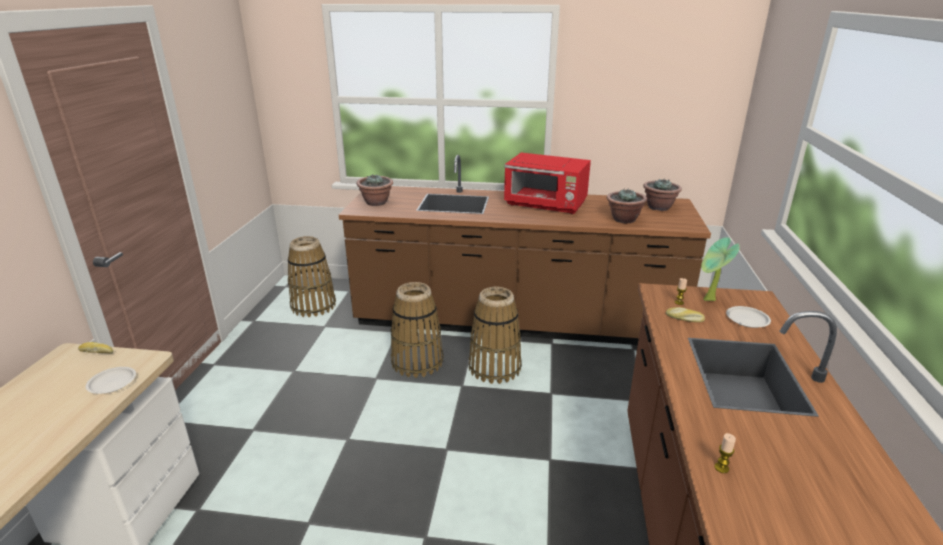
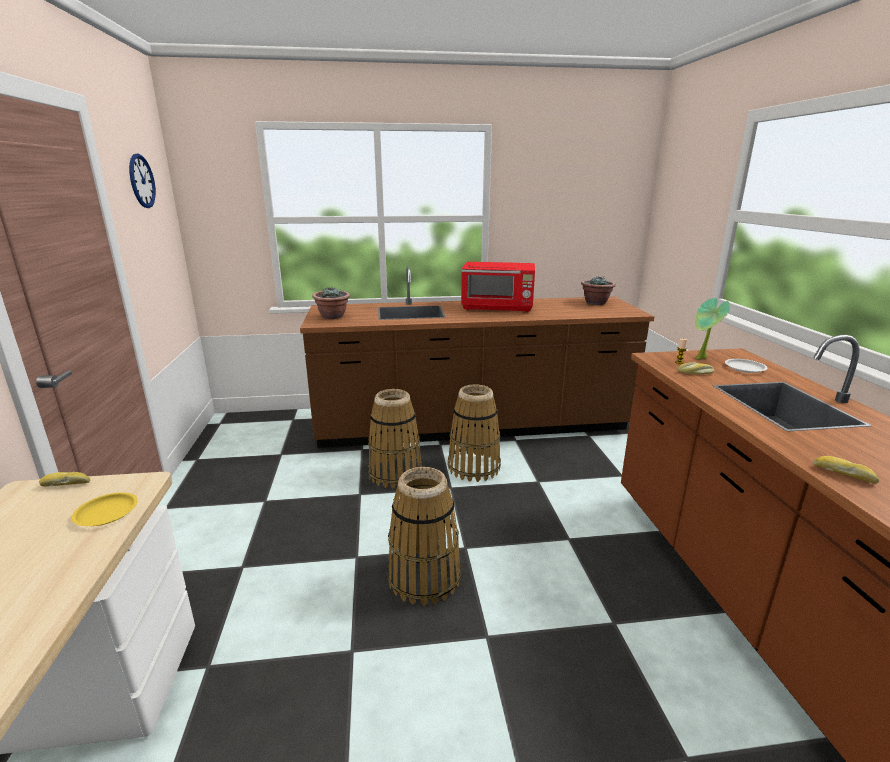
camera: 15 degrees left, 5 degrees down
(112, 383) = (106, 513): white plate -> yellow plate
(212, 69) = (141, 181): none -> wall clock
(313, 306) = (260, 437): basket -> basket (424, 578)
(623, 219) = (575, 312): potted plant -> none
(721, 468) = (844, 474): candle -> bread

